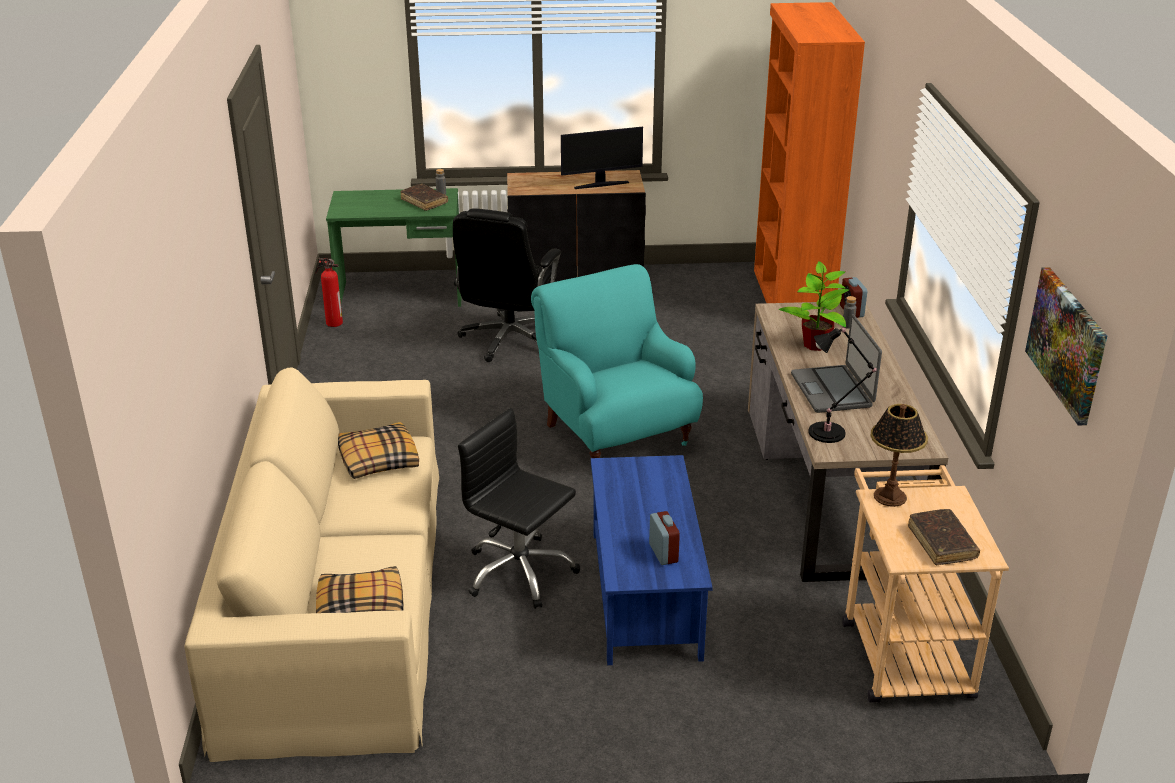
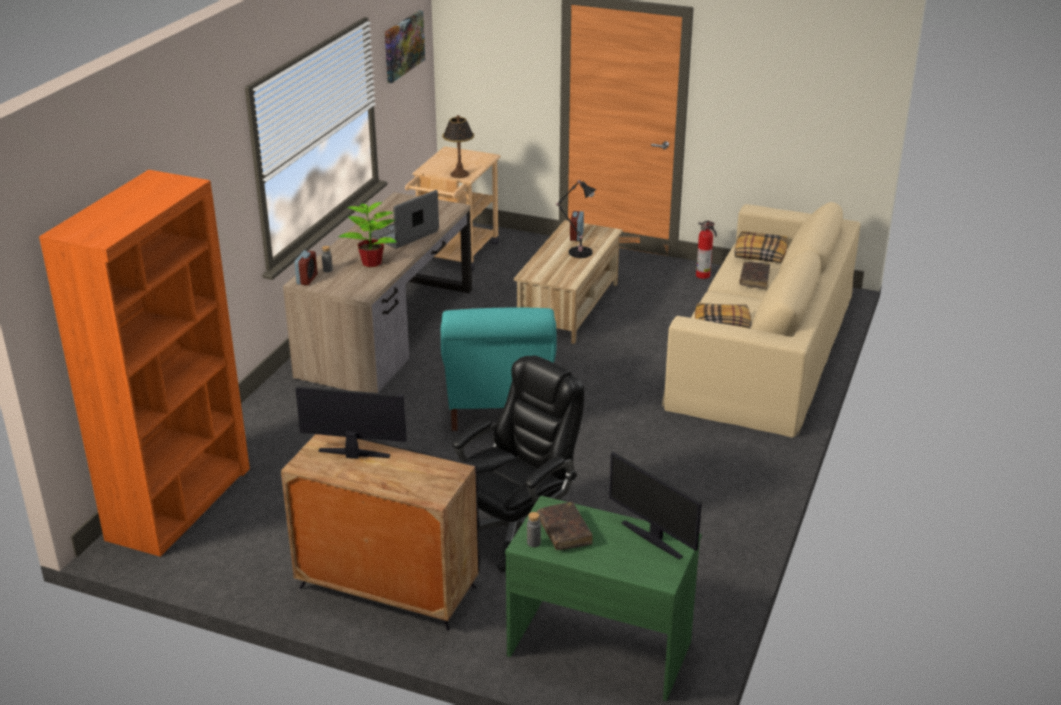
camera: 155 degrees left, 0 degrees up
(333, 323) = (701, 619): fire extinguisher -> fire extinguisher (703, 276)
(359, 209) = (653, 538): none -> monitor
(519, 572) = (638, 334): black office chair -> none
(644, 593) = (569, 307): blue coffee table -> beige coffee table
(830, 433) = (441, 214): black table lamp -> black table lamp (578, 252)
(833, 390) = (404, 234): laptop -> laptop turned 150 degrees counterclockwise
(942, 543) = (461, 157): brown book -> brown book (754, 279)

